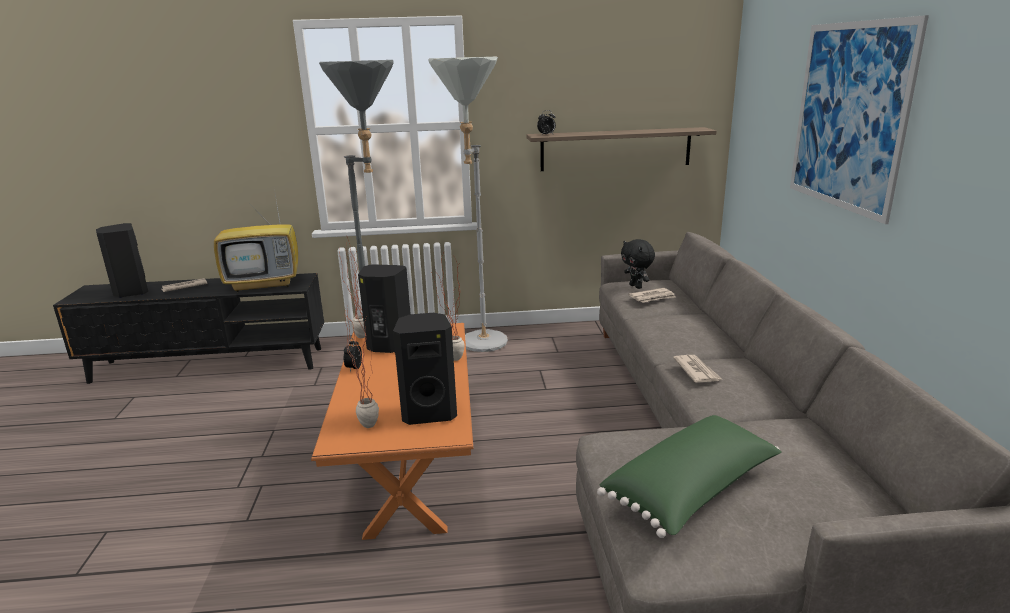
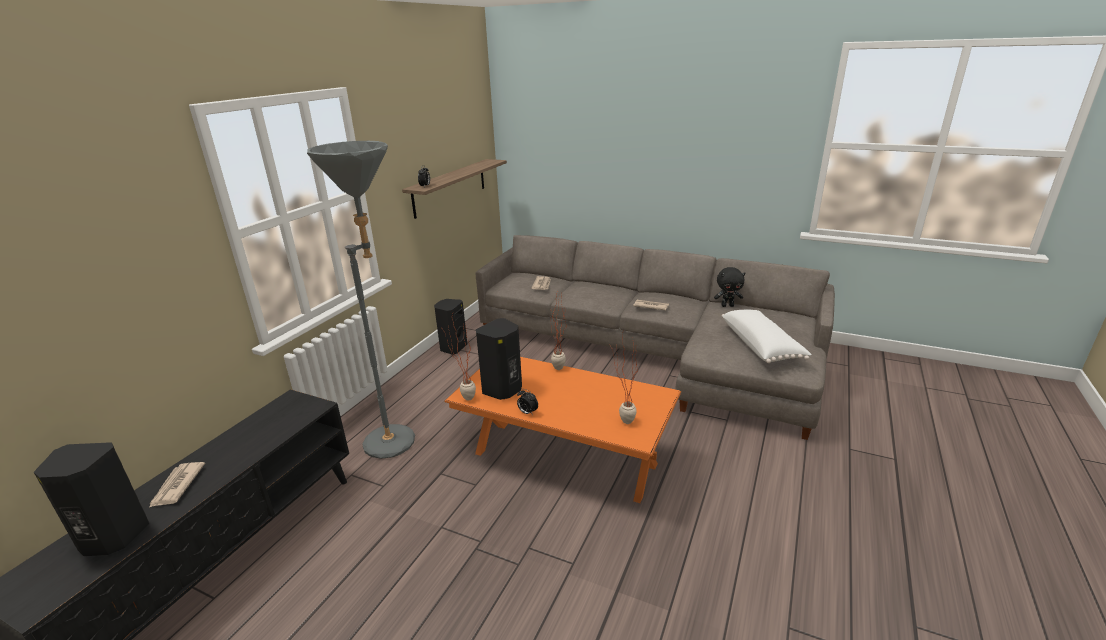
camera: 60 degrees left, 5 degrees up
(265, 284) = (272, 424): television -> none
(429, 413) = (629, 395): black speaker -> black speaker (452, 348)
(479, 346) = (430, 382): grey floor lamp -> none
(636, 286) = (516, 283): black plush toy -> black plush toy (727, 305)
(692, 491) = (761, 346): green pillow -> white pillow
(848, 116) = (633, 142): picture -> none

